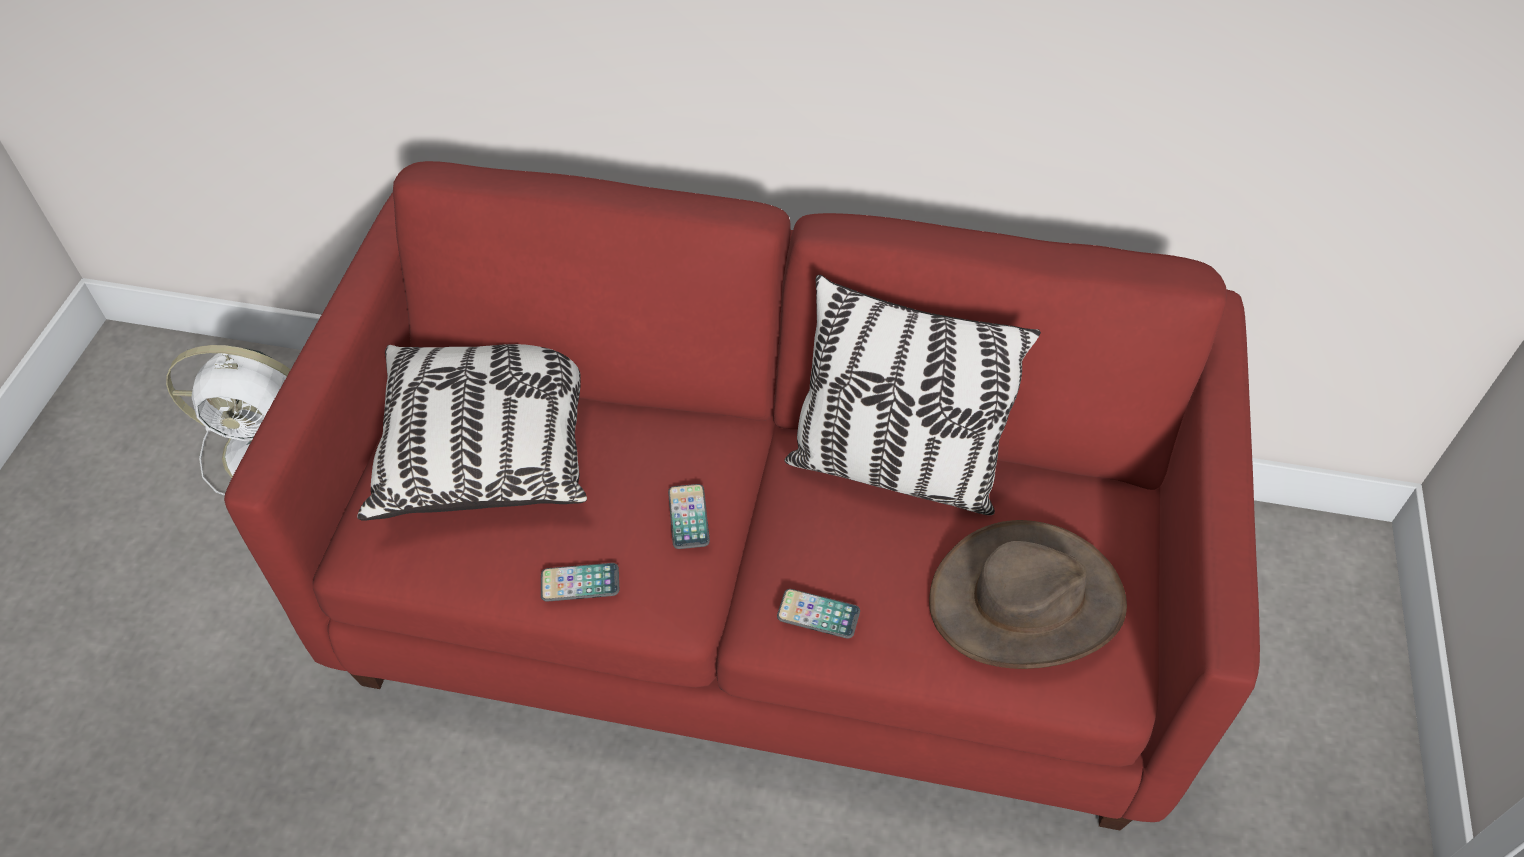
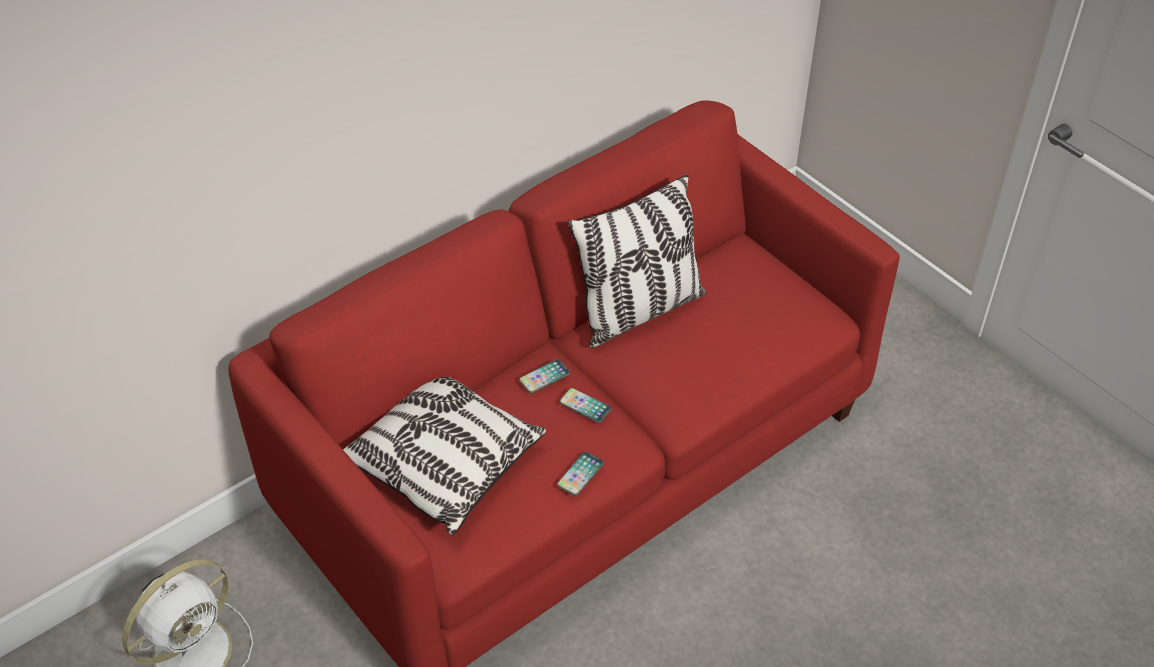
camera: 50 degrees left, 5 degrees down
(818, 614) = (694, 394): phone -> phone (544, 377)
(1027, 601) = (764, 315): brown hat -> none

